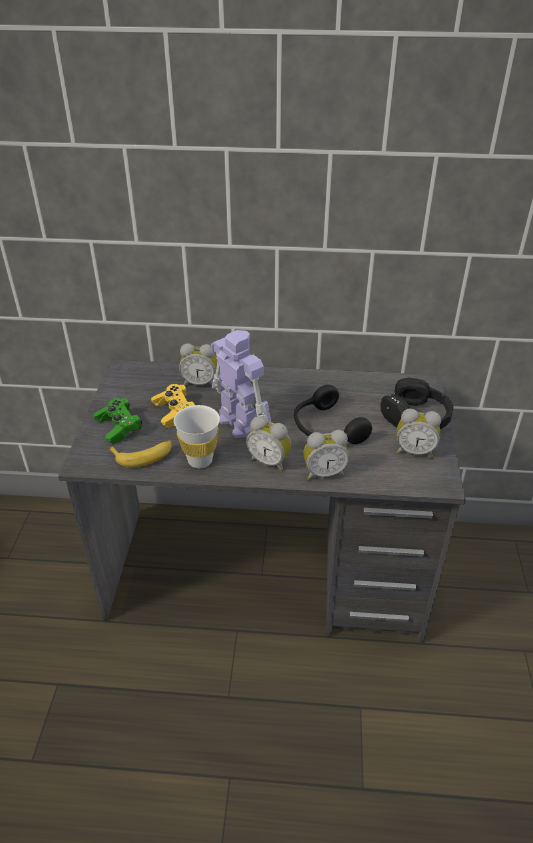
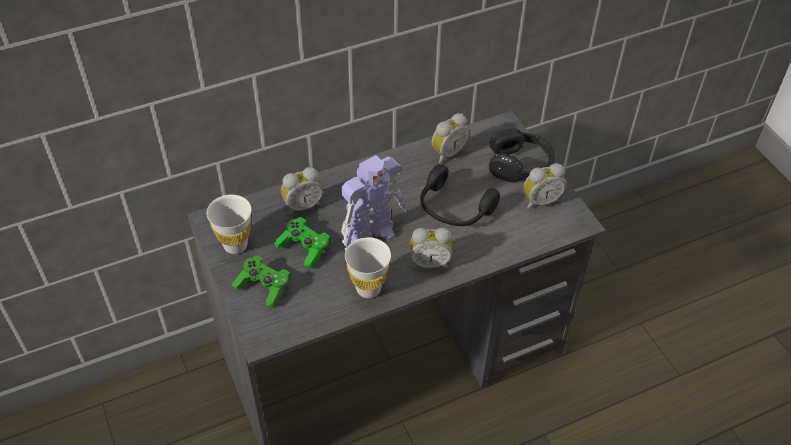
camera: 30 degrees left, 10 degrees up
(125, 391) = (235, 245): none -> white cup
(144, 455) = (313, 306): banana -> none
(174, 412) = (304, 248): yellow game controller -> green game controller
(239, 422) = (372, 234): toy robot -> toy robot turned 120 degrees clockwise
(324, 473) = (482, 254): alarm clock -> alarm clock (447, 153)

